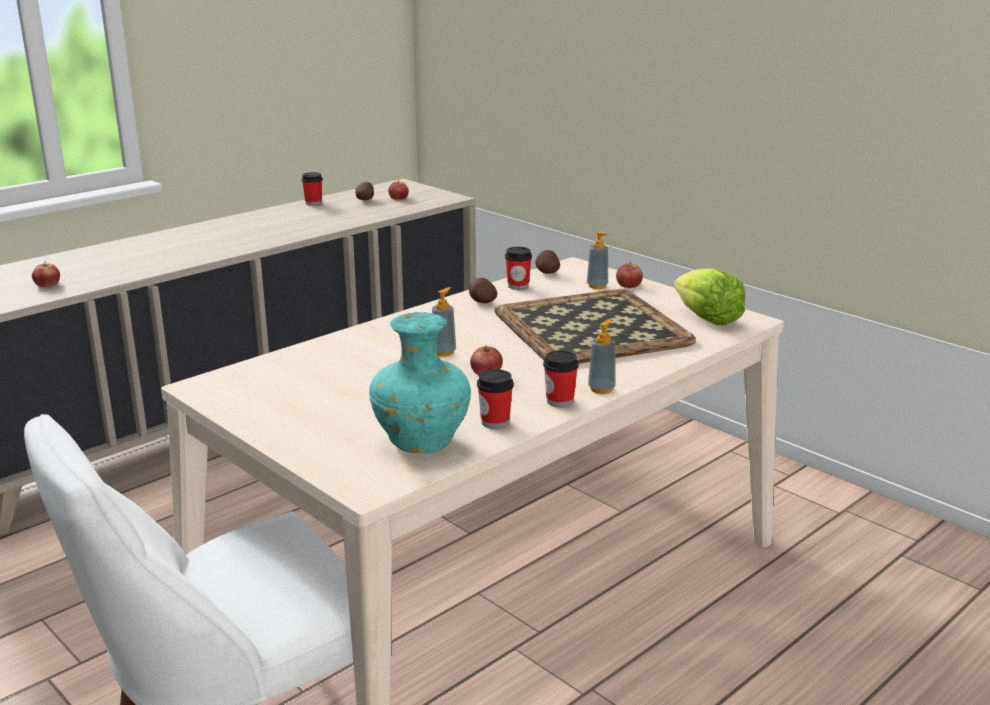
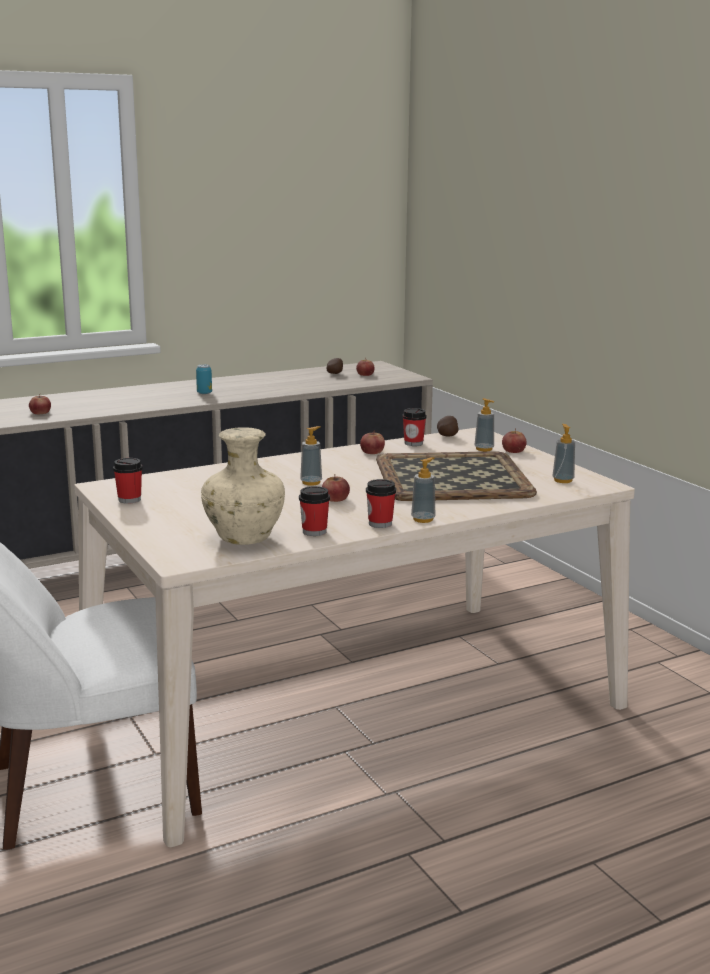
camera: 15 degrees right, 5 degrees down
(233, 238) = (204, 393): none -> can
(313, 203) = (289, 373): cup -> cup (129, 499)
(422, 441) = (245, 538): turquoise vase -> beige vase
(481, 302) = (372, 452): potato -> apple
(706, 318) = (563, 480): lettuce -> soap dispenser

